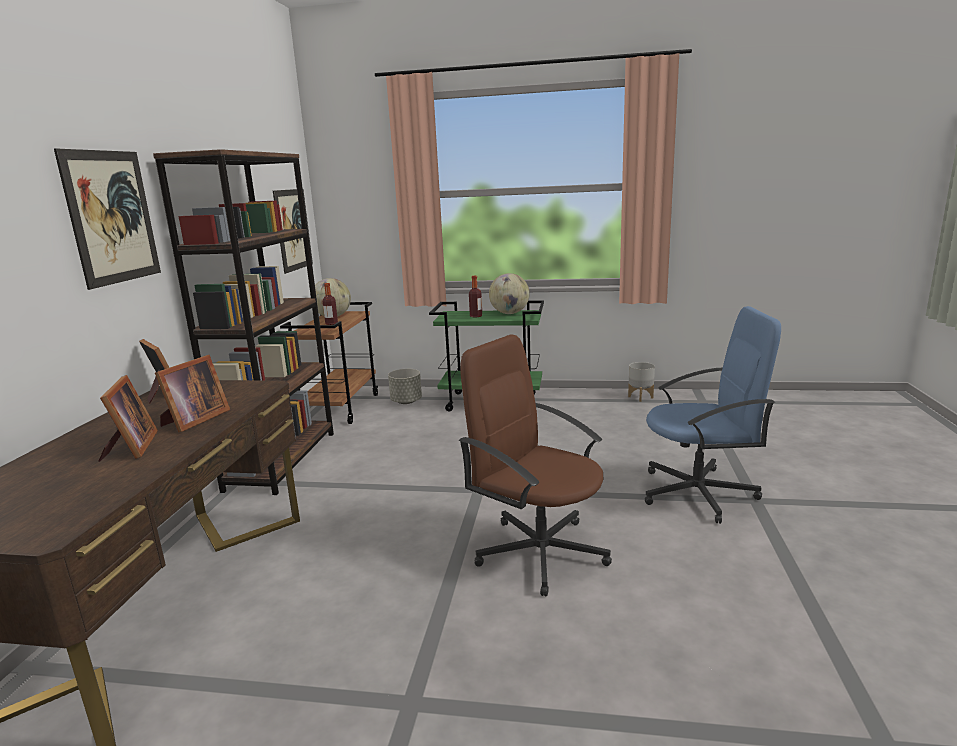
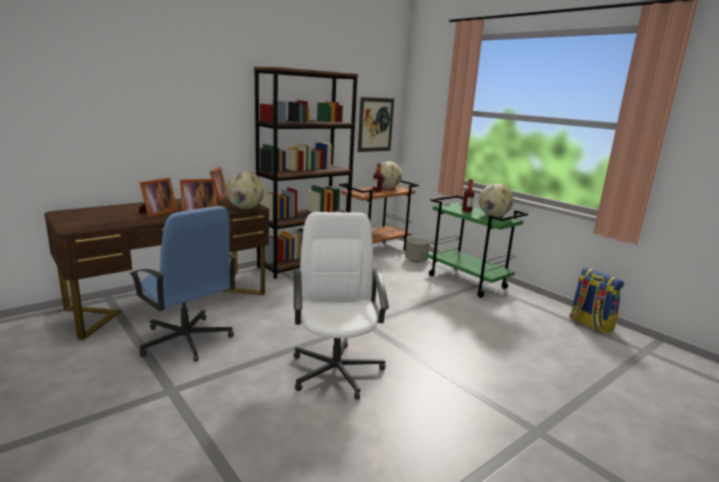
camera: 40 degrees right, 0 degrees up
(112, 217) = (217, 99): picture -> none
(254, 391) = (245, 208): none -> globe
(539, 551) = (336, 370): brown office chair -> white office chair
(640, 397) = (589, 324): grey planter -> backpack
(699, 493) = (501, 402): blue office chair -> blue office chair (186, 340)

